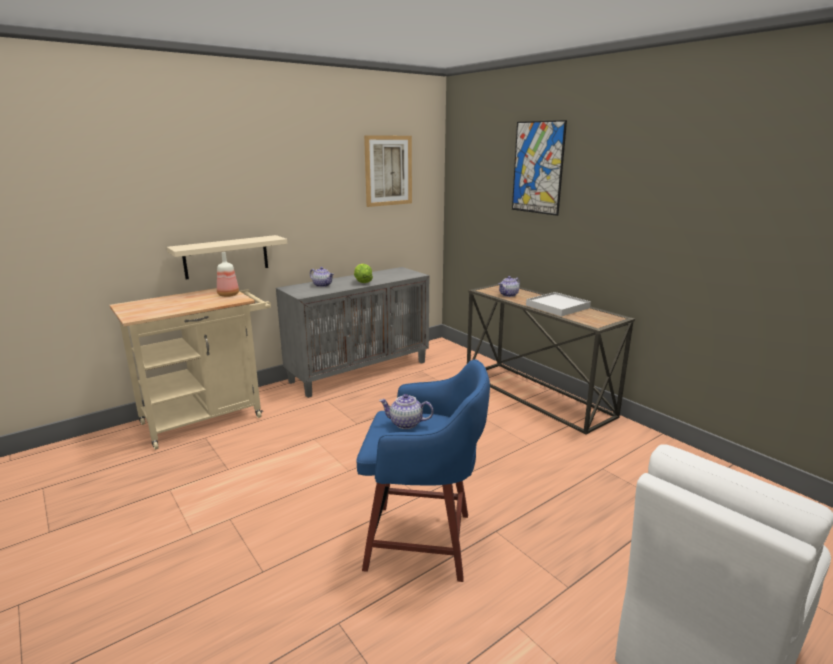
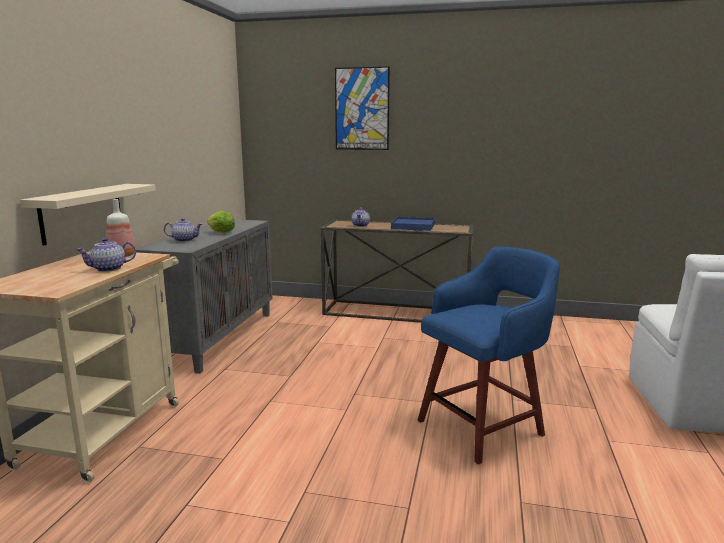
camera: 40 degrees left, 5 degrees down
(388, 170) = (206, 113): picture -> none
(405, 423) = (472, 313): teapot -> teapot (108, 269)
(557, 307) = (413, 226): white tray -> blue tray

